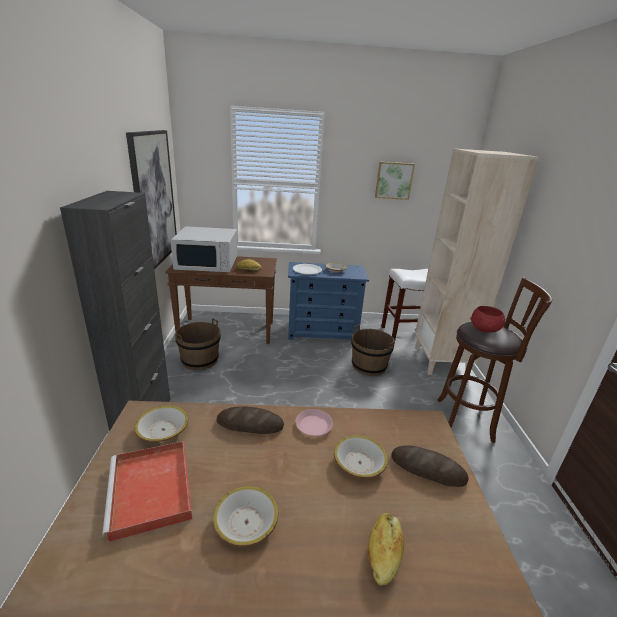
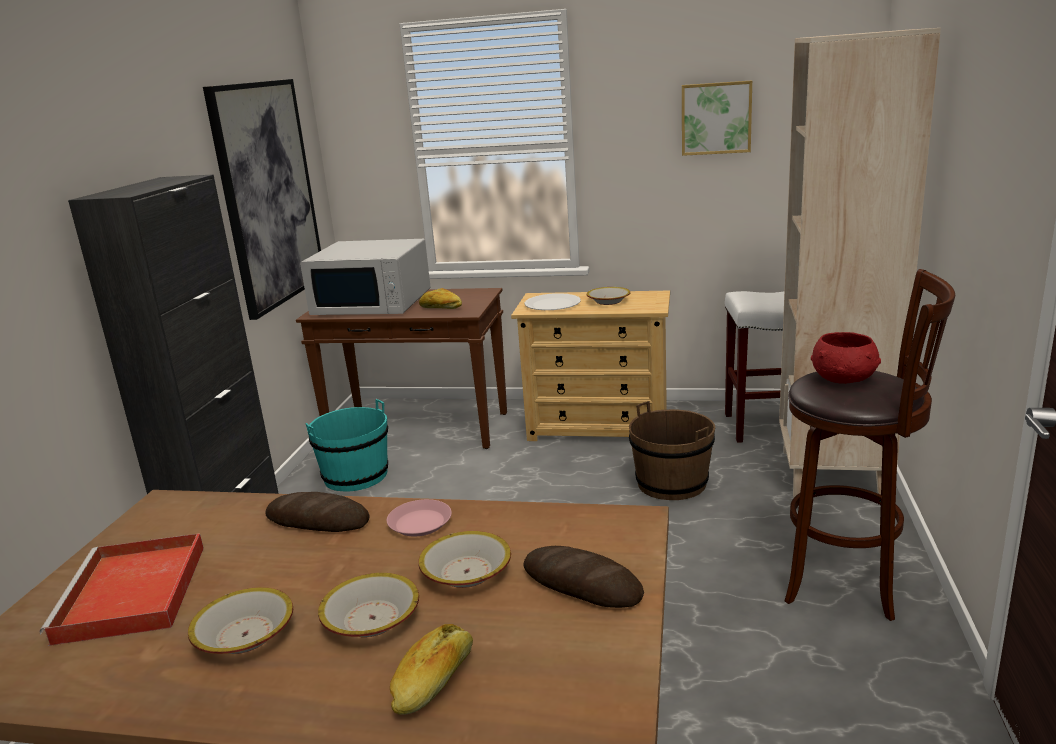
camera: 15 degrees right, 5 degrees down
(163, 430) = (183, 525): bowl -> bowl (372, 619)
(200, 360) = (355, 476): brown bucket -> turquoise bucket
(322, 332) = (599, 427): blue dresser -> beige dresser

